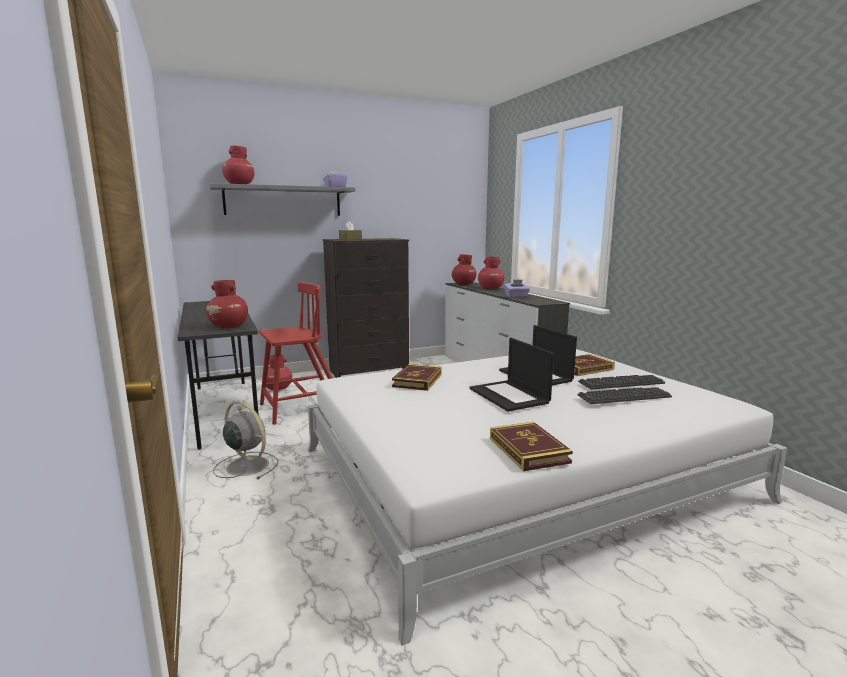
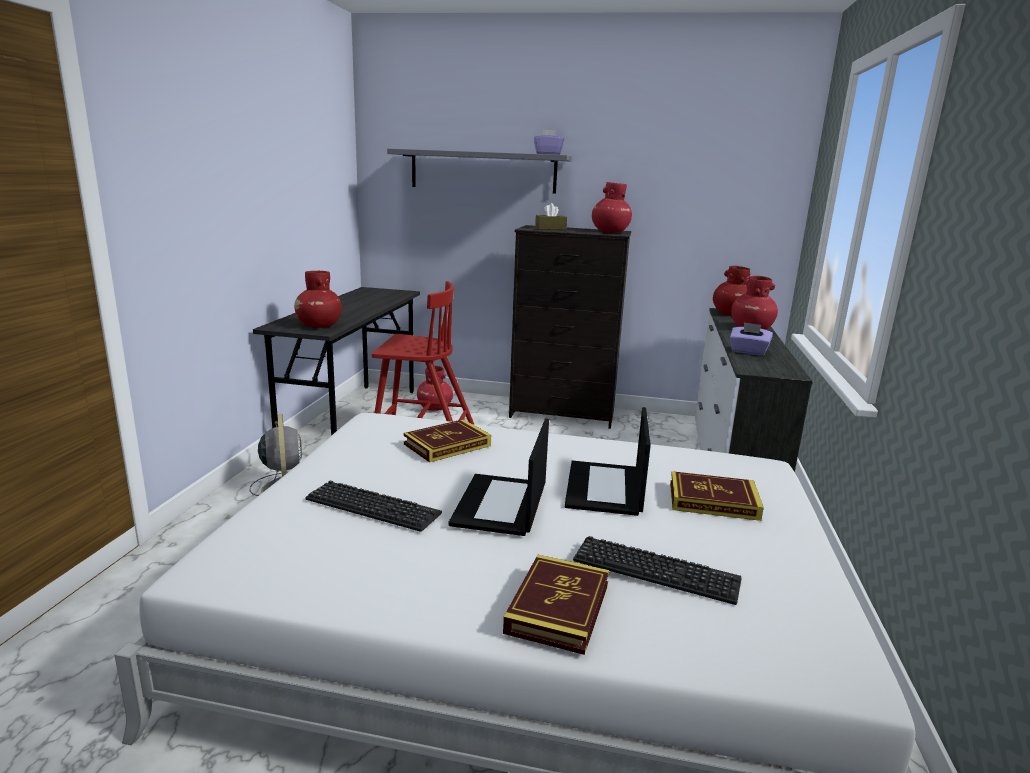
camera: 35 degrees right, 5 degrees up
(239, 184) = (426, 149): red vase -> red vase (609, 232)
(528, 450) = (363, 588): book -> book (558, 608)
(621, 383) = (708, 547): keyboard -> keyboard (372, 507)

